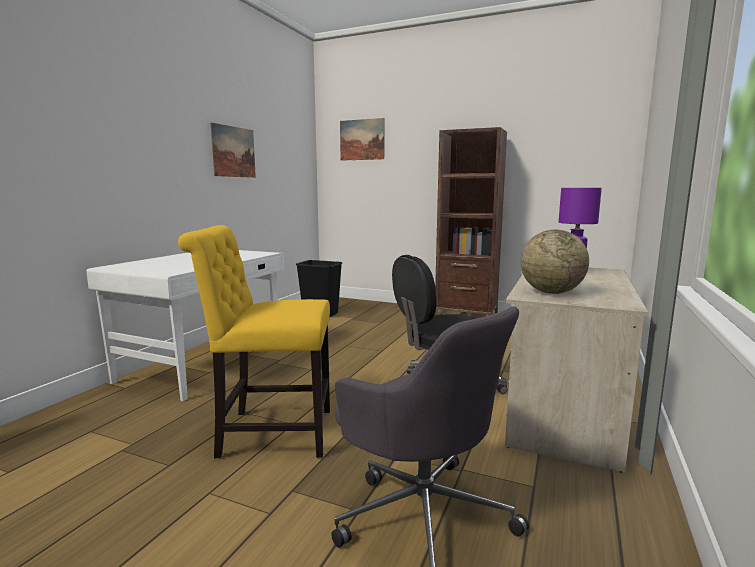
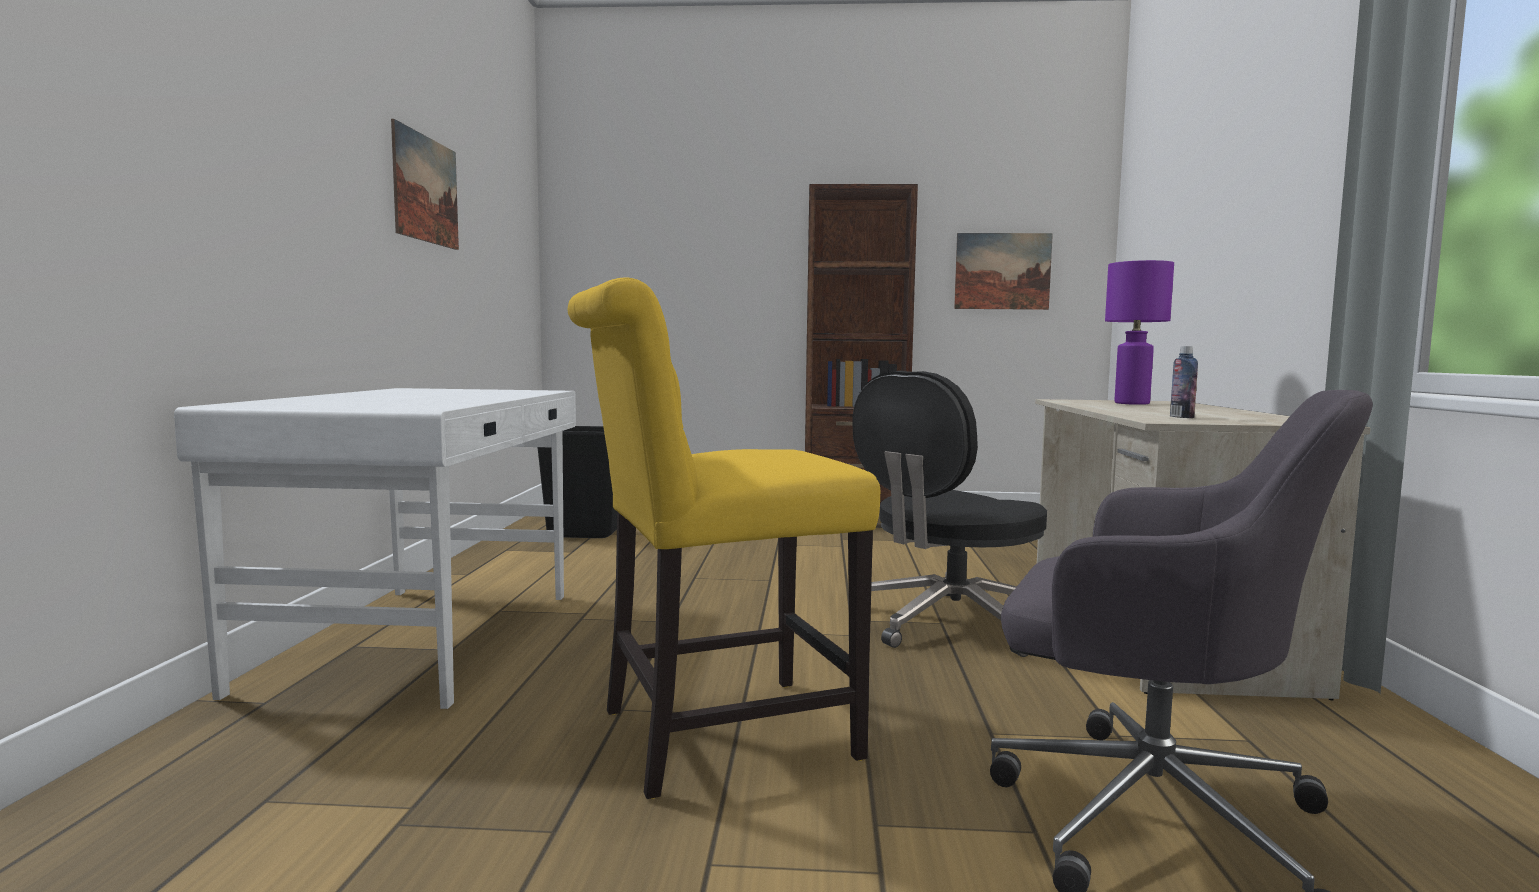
camera: 20 degrees left, 5 degrees down
(362, 139) = (637, 199): picture -> picture (1002, 271)
(551, 292) = (1181, 417): globe -> bottle

